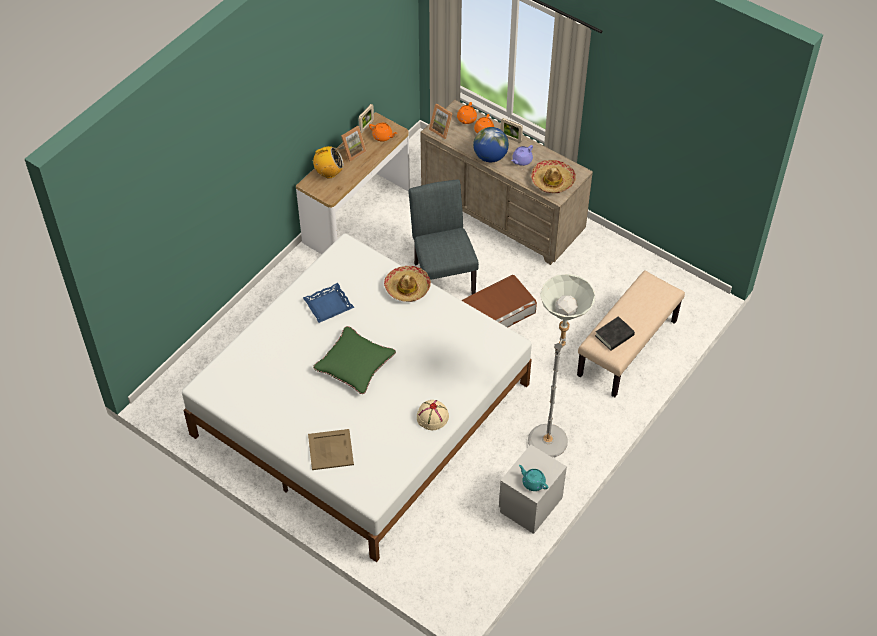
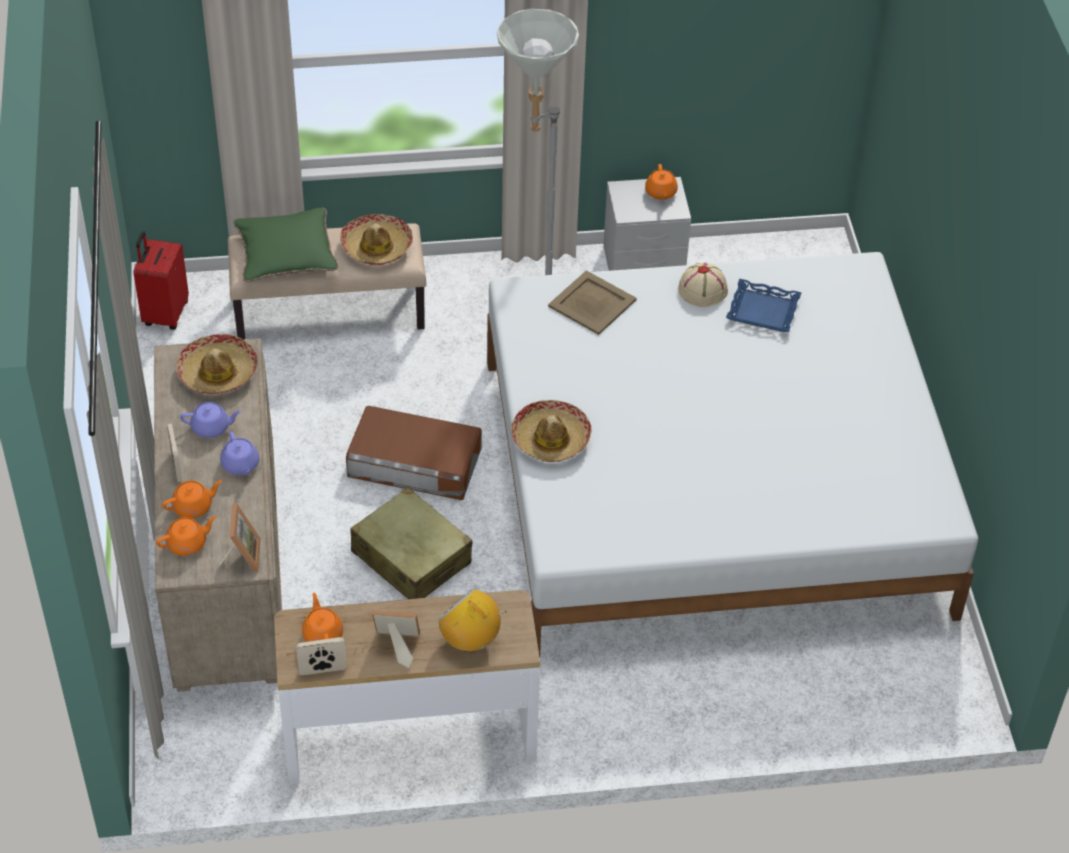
camera: 135 degrees left, 5 degrees down
(328, 305) = (675, 495): blue tray -> blue tray (762, 311)
(330, 449) = (857, 342): beige tray -> beige tray (592, 304)
(355, 364) = (724, 404): green pillow -> green pillow (286, 252)
(442, 275) = (411, 558): grey chair -> beige suitcase
(490, 156) = (240, 465): globe -> purple teapot
(533, 482) = (660, 193): turquoise teapot -> orange teapot
(614, 335) = (377, 247): black book -> hat
(688, 287) = (165, 314): none -> red suitcase

